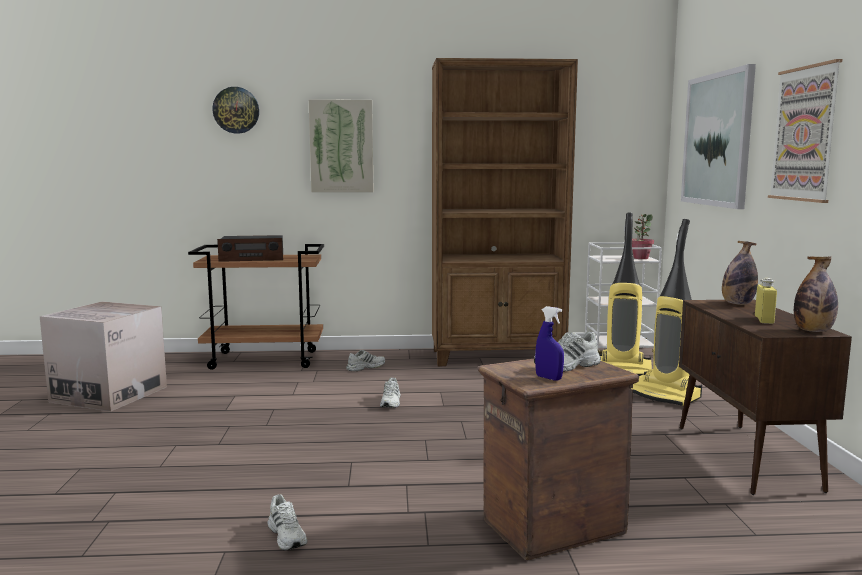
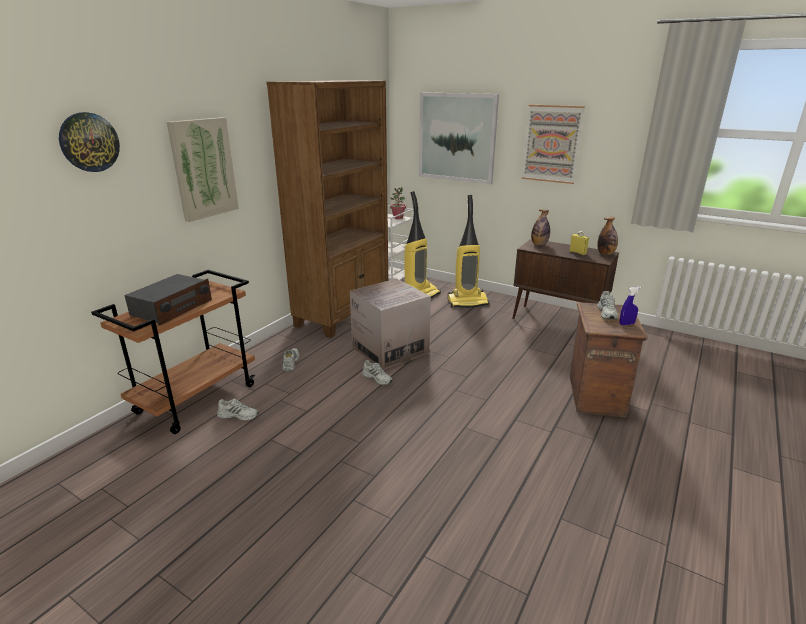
camera: 55 degrees left, 15 degrees up
(109, 394) = (155, 516): cardboard box -> cardboard box (390, 350)
(287, 535) = (554, 485): white shoe -> white shoe (238, 415)

